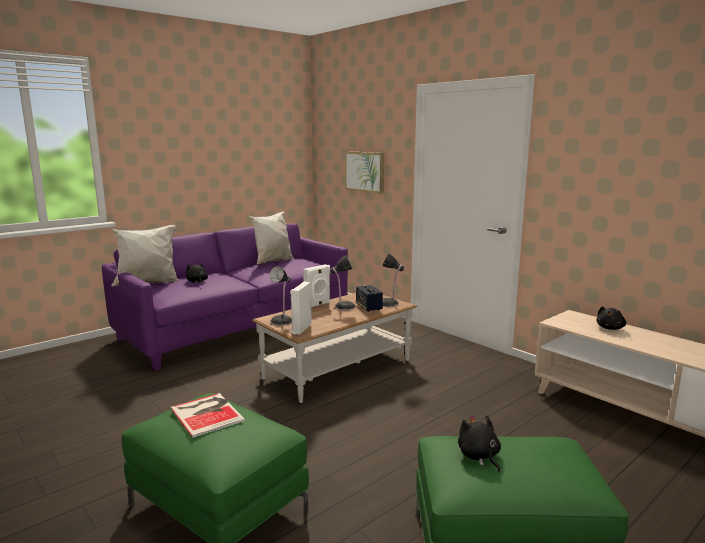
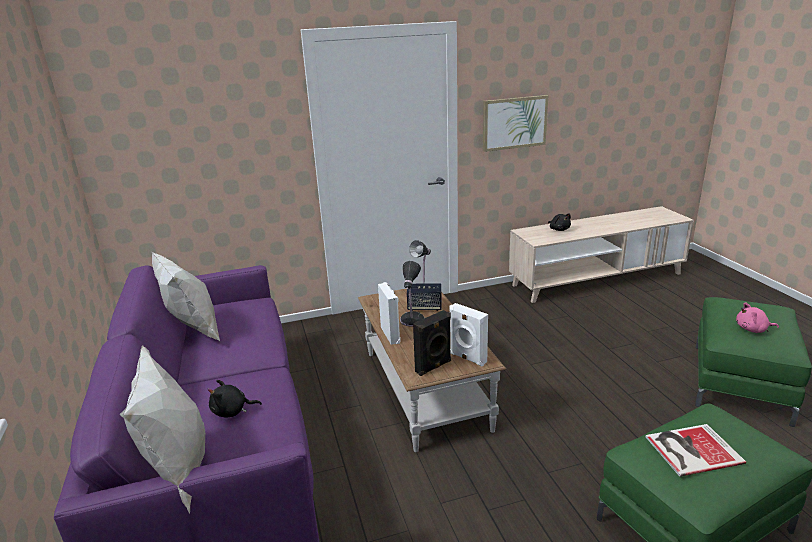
camera: 65 degrees left, 10 degrees up
(282, 321) = (434, 367): table lamp -> black speaker
(364, 171) = (218, 156): picture -> picture (514, 123)
(479, 456) = (753, 329): black plush toy -> pink plush toy

